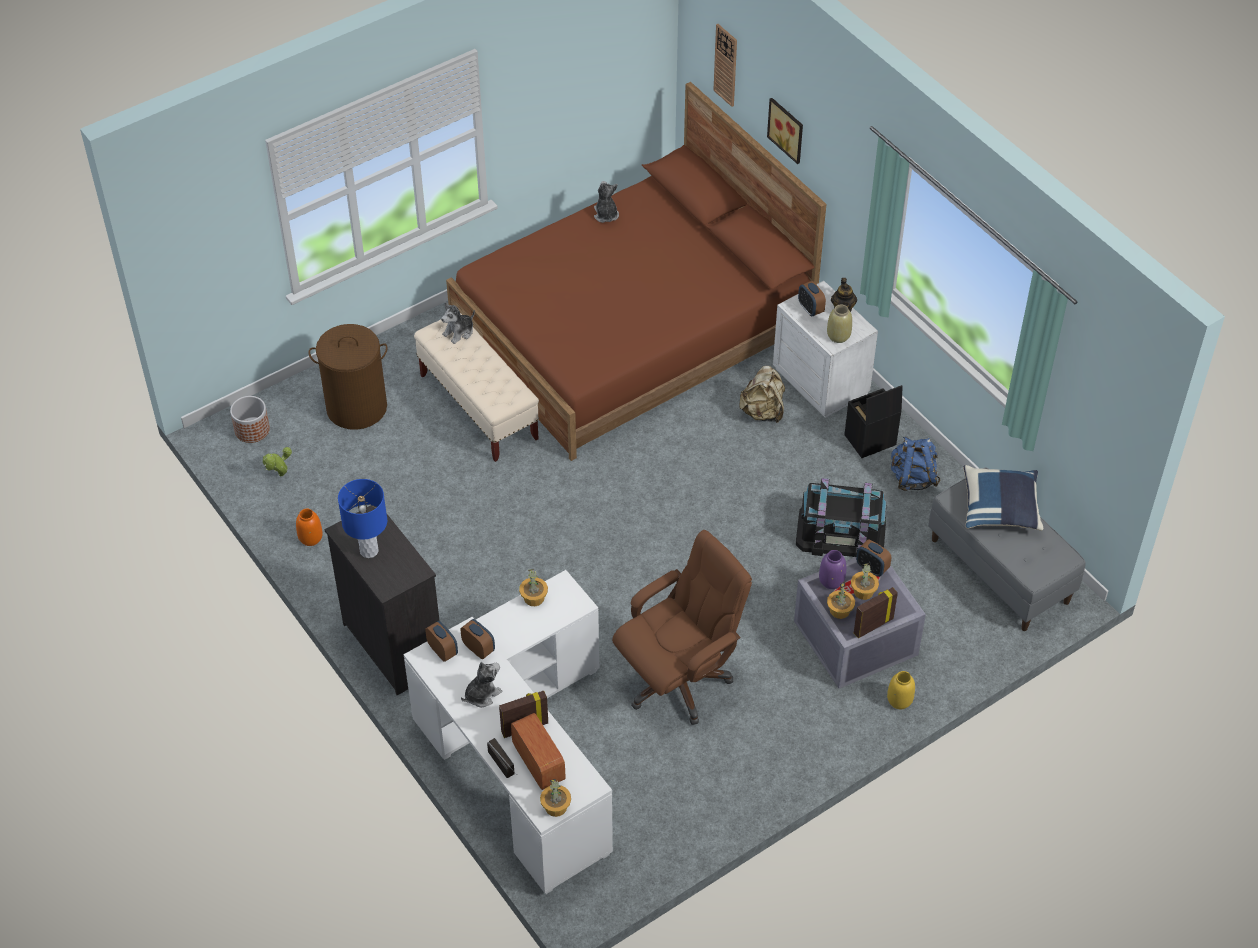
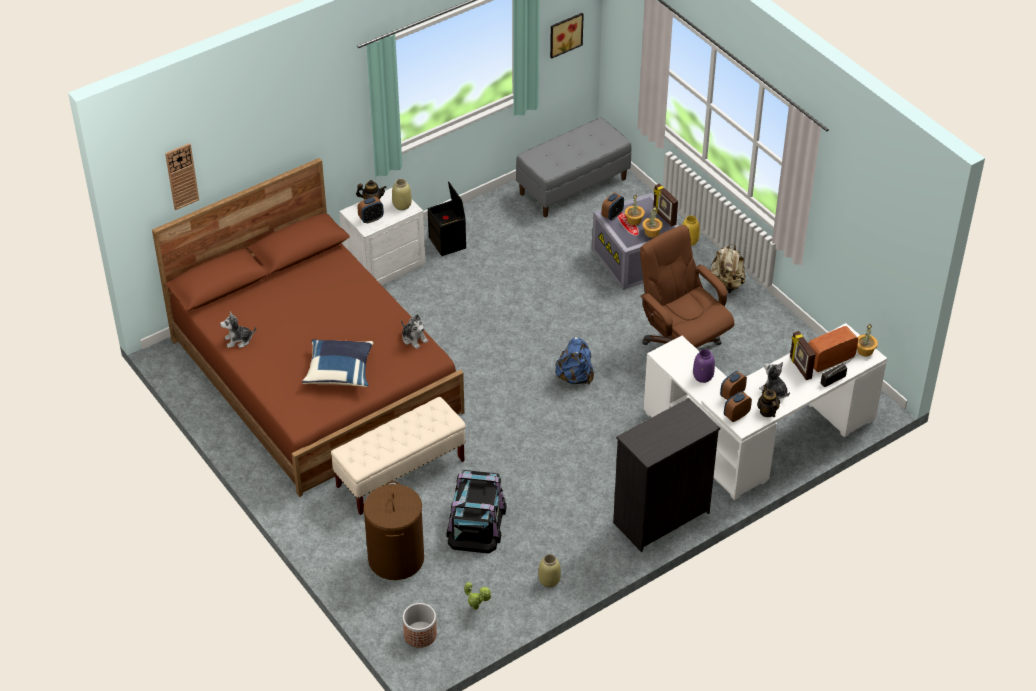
camera: 90 degrees left, 5 degrees down
(311, 538) = (549, 580): orange vase -> beige vase
(369, 551) = (668, 438): blue table lamp -> none
(447, 684) = (767, 411): none -> teapot
(459, 332) = (359, 447): plush toy -> plush toy (414, 339)
(534, 598) = (676, 370): potted plant -> none
(762, 412) = (415, 300): beige backpack -> beige backpack (726, 284)
(787, 129) = (260, 151): picture -> picture (565, 34)
(831, 581) = (625, 235): purple vase -> purple vase (703, 377)
(841, 533) = (539, 262): black storage box -> black storage box (476, 522)
(912, 478) = (486, 223): blue backpack -> blue backpack (575, 377)
(1000, 509) = (557, 151): blue pillow -> blue pillow (340, 372)

